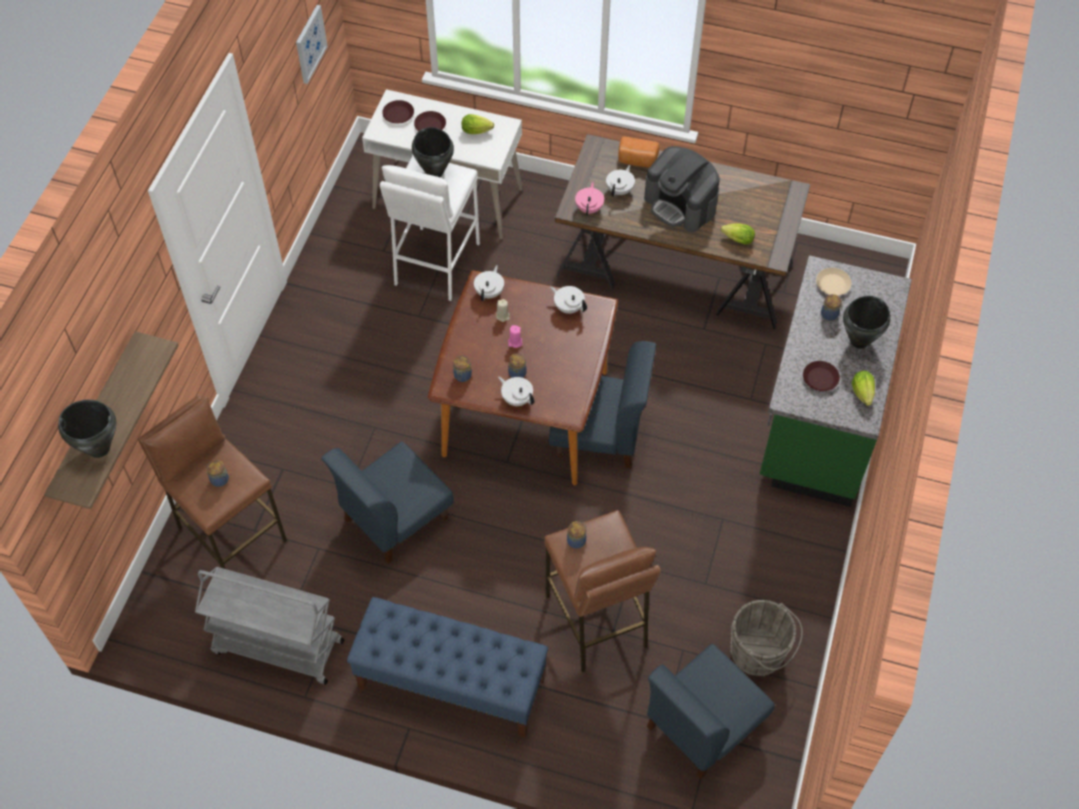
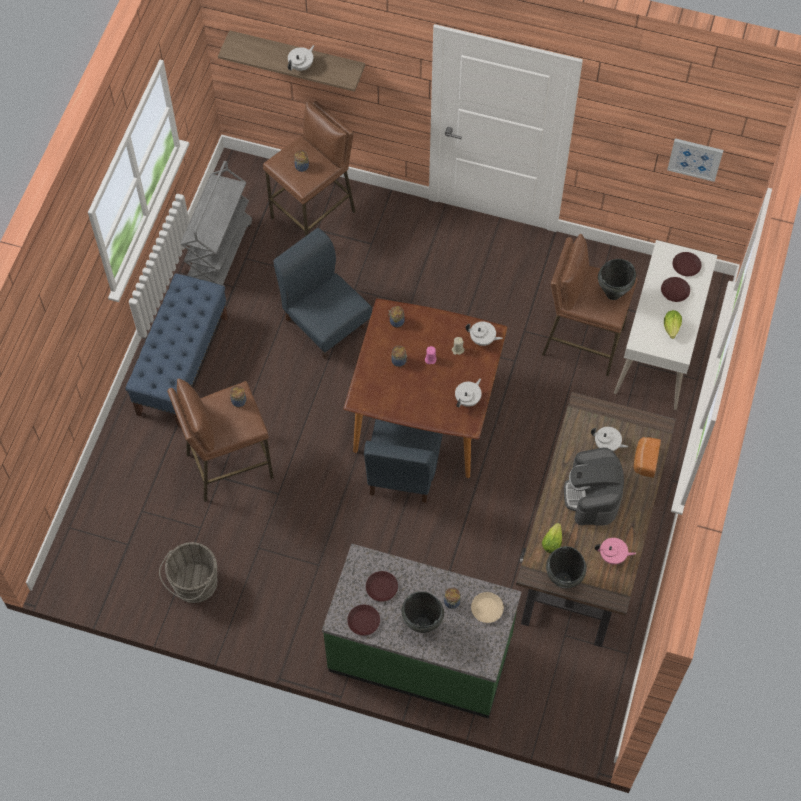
camera: 90 degrees right, 5 degrees up
(99, 448) = (264, 55): black cooking pot -> black cooking pot (563, 580)
(436, 264) = (582, 342): white stool -> brown stool
(517, 398) = (374, 361): white teapot -> white teapot (301, 66)
(589, 208) = (583, 419): pink teapot -> pink teapot (612, 556)
(680, 204) = (592, 496): coffee machine -> coffee machine turned 45 degrees counterclockwise
(701, 726) = (136, 538): blue chair -> none
(863, 395) = (364, 621): lettuce -> brown plate

